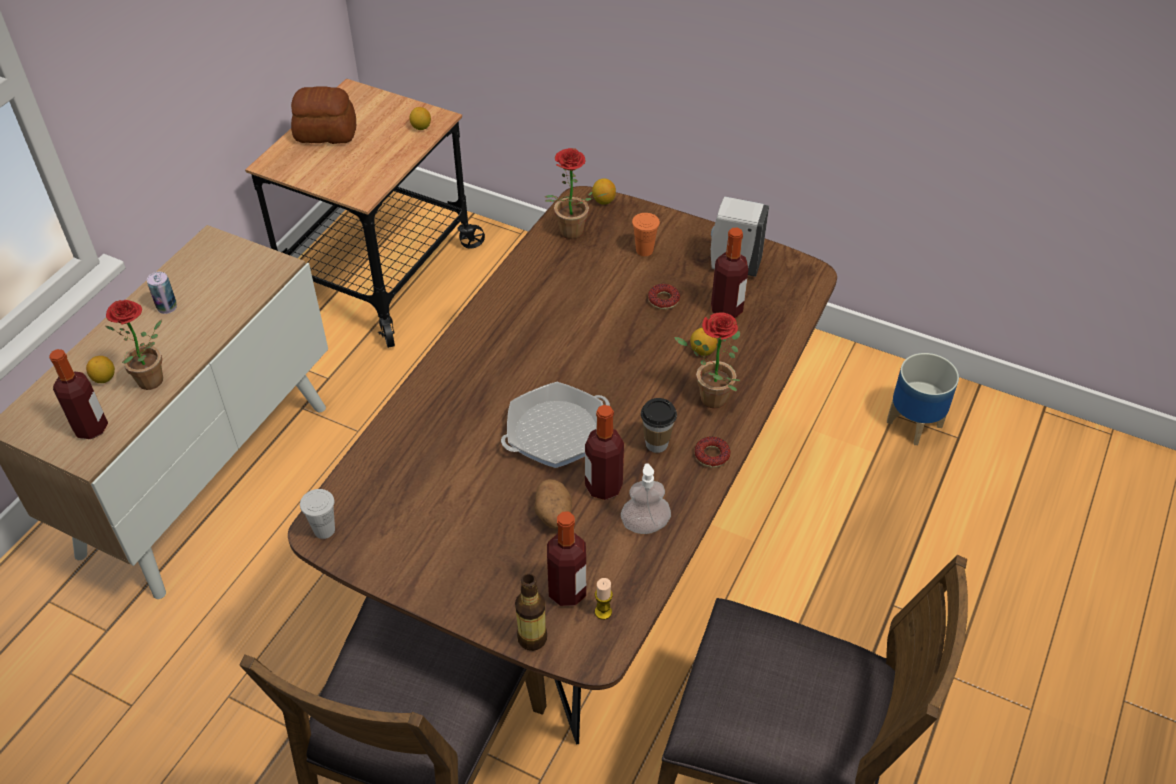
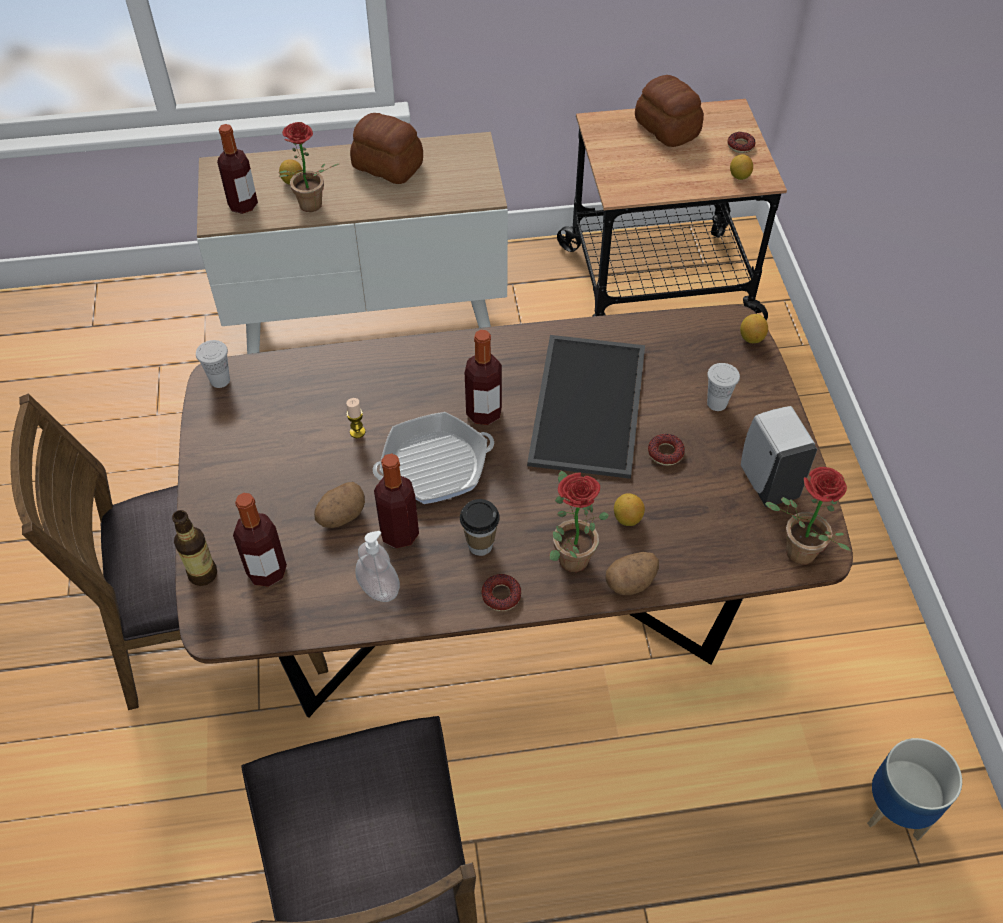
camera: 55 degrees right, 5 degrees up
(167, 307) = (387, 166): can -> bread
(391, 109) = (740, 146): none -> donut
(556, 432) = (434, 465): frying pan -> frying pan turned 135 degrees clockwise
(570, 235) = (681, 340): potted plant -> potted plant (794, 554)
(578, 316) = (585, 403): none -> tray
(603, 612) = (262, 609): candle -> candle (357, 432)
(644, 250) = (717, 403): orange cup -> white cup
(726, 309) = (700, 508): bottle -> bottle (484, 413)
(758, 379) = (631, 582): none -> potato

